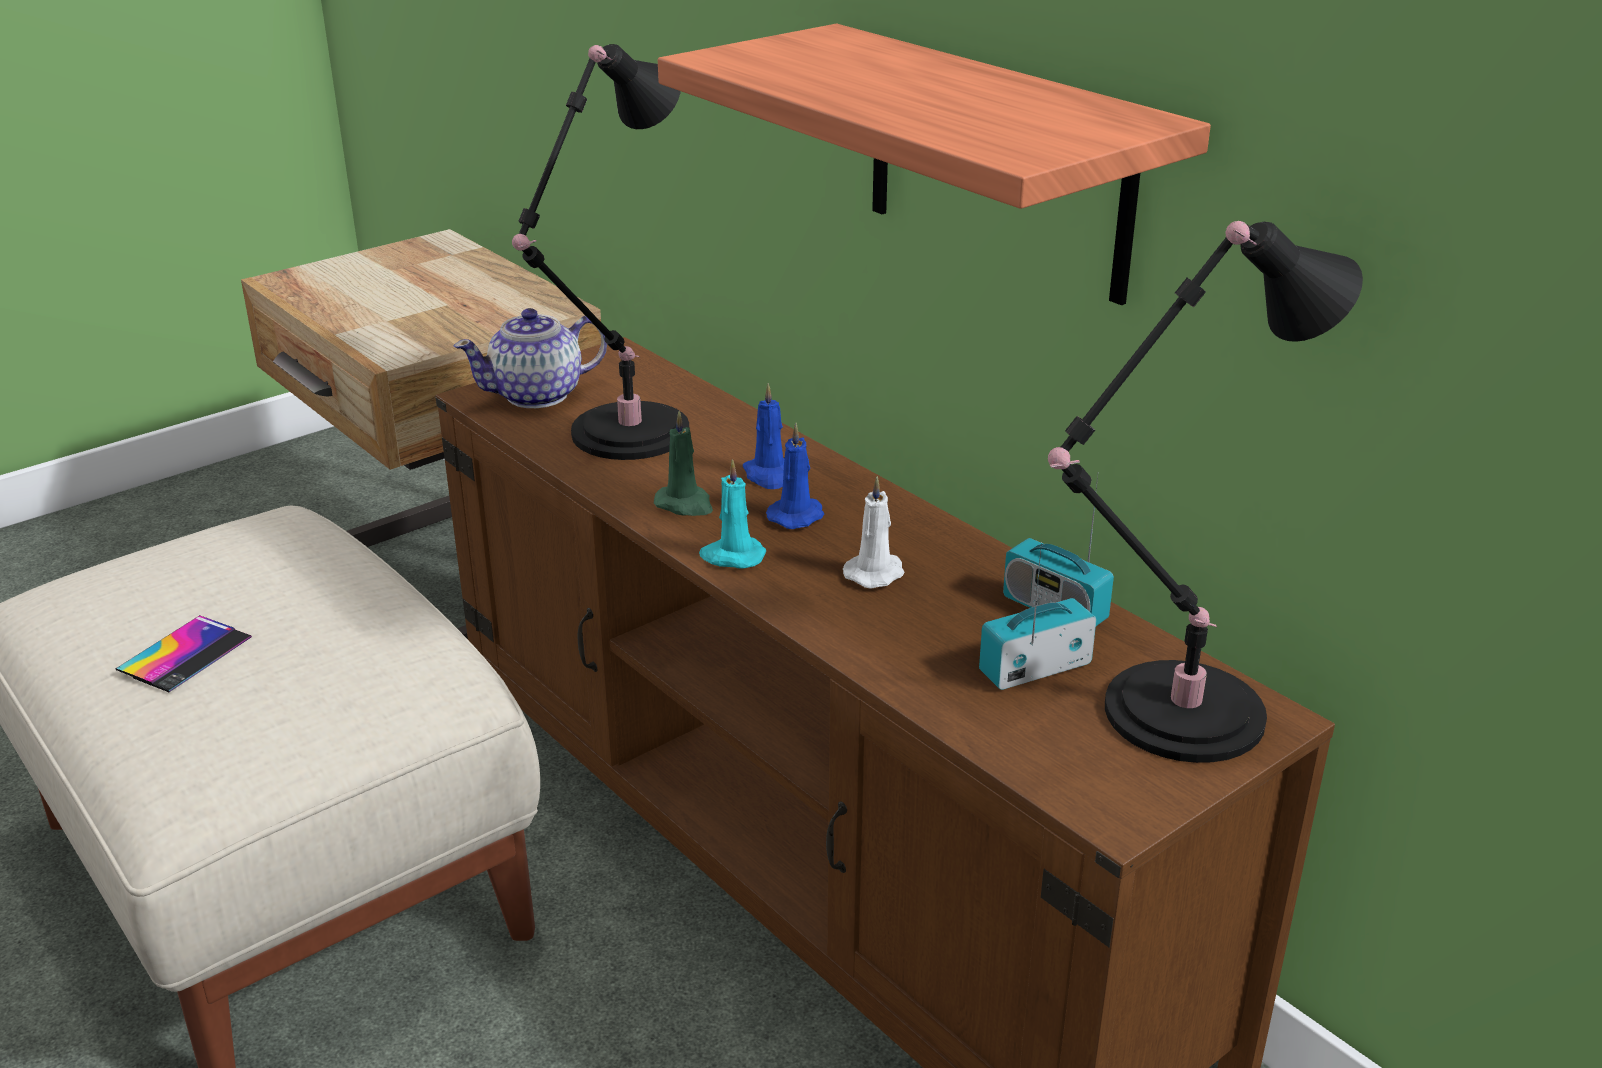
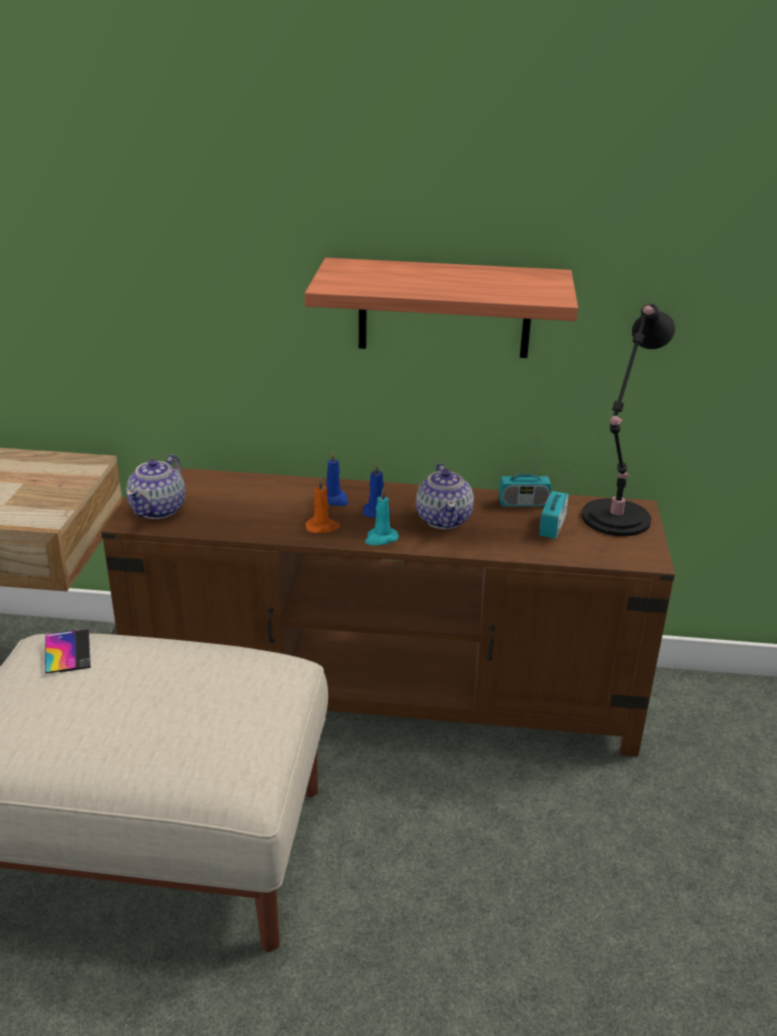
camera: 45 degrees left, 0 degrees up
(185, 654) = (134, 724): phone -> phone (67, 651)
(622, 436) = (238, 510): black table lamp -> none
(685, 505) = (323, 527): green candle -> orange candle
(876, 573) = (444, 519): white candle -> teapot

